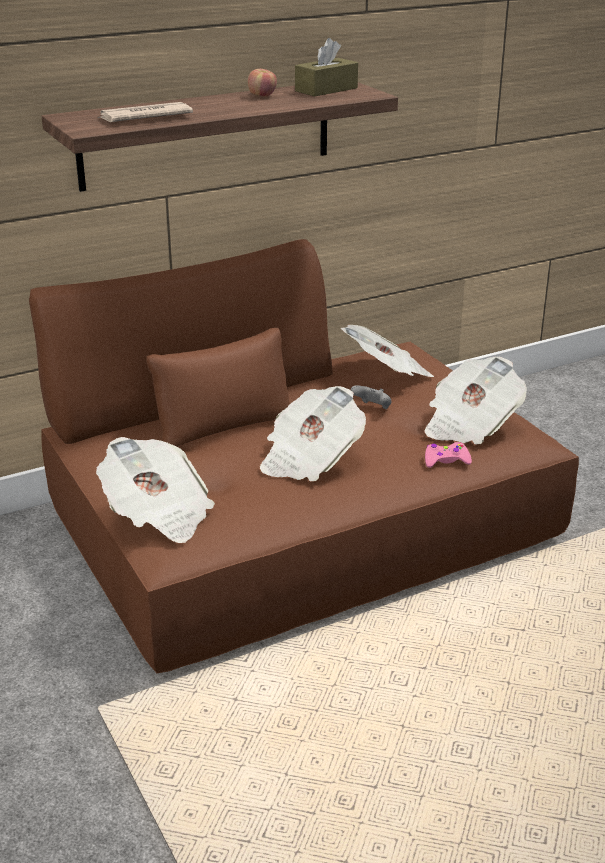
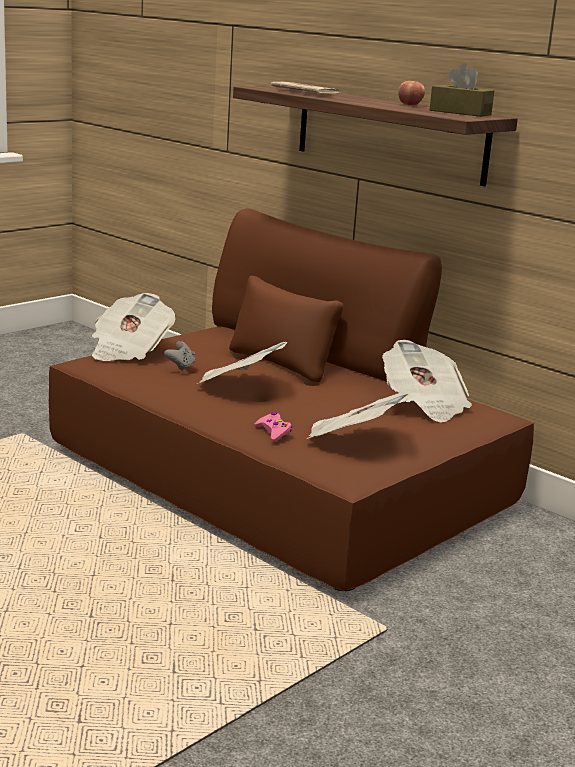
camera: 70 degrees right, 10 degrees down
(372, 408) = (349, 403): grey game controller -> grey game controller (180, 367)

